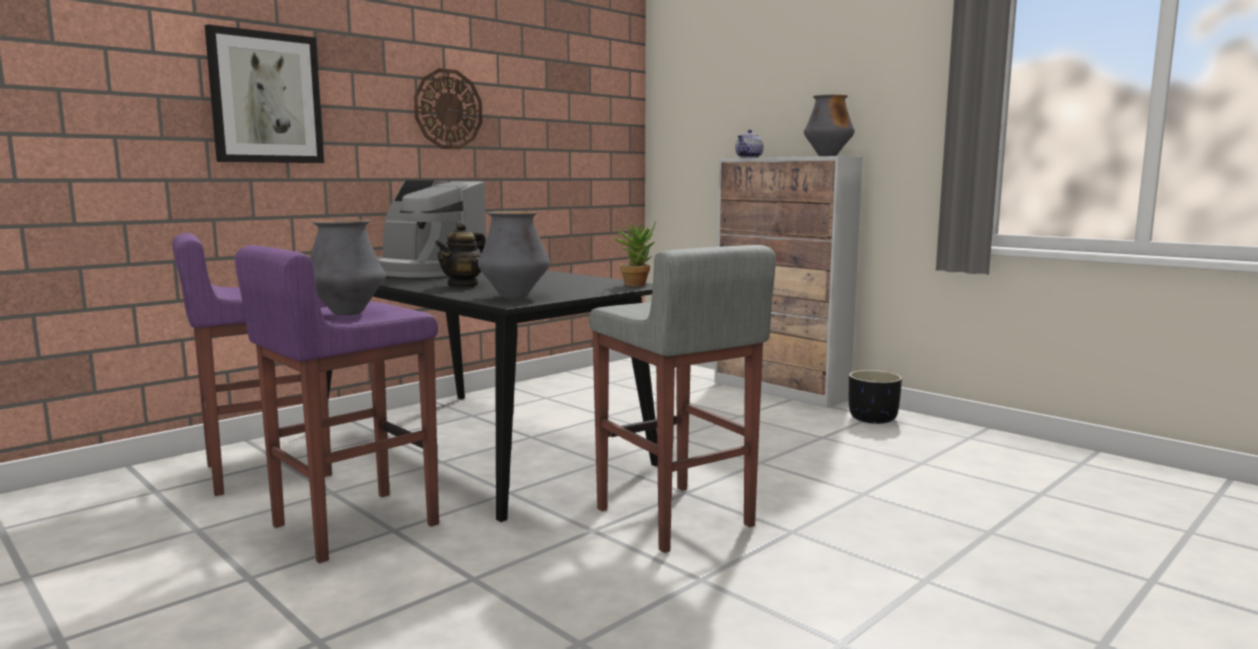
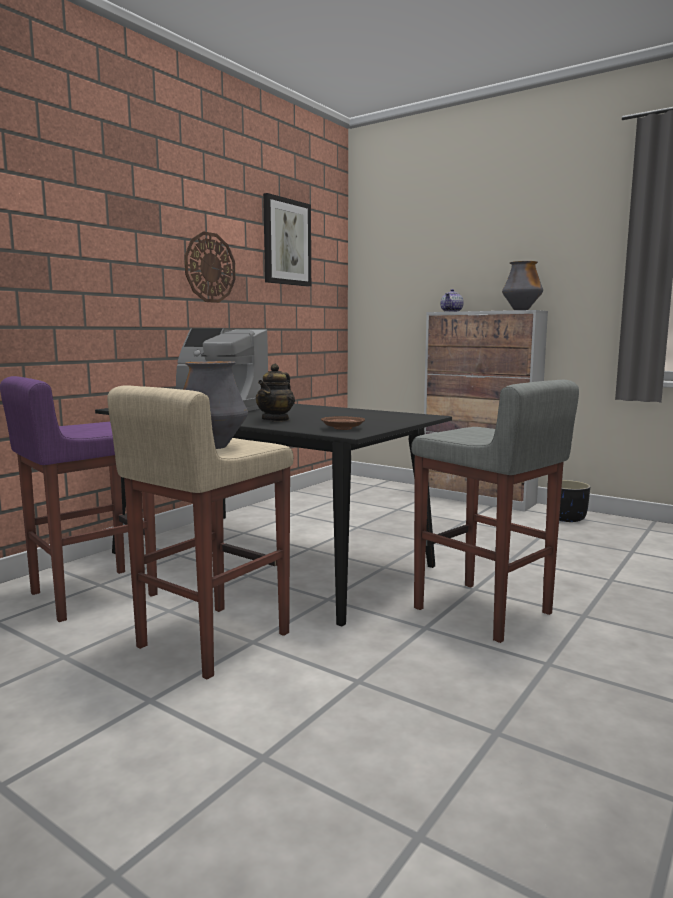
camera: 10 degrees left, 0 degrees up
(266, 98) = (67, 252): picture -> picture (286, 242)
(352, 525) = (211, 640): purple stool -> beige stool
(514, 297) = (342, 428): vase -> brown plate
(635, 284) = (419, 415): potted plant -> none

